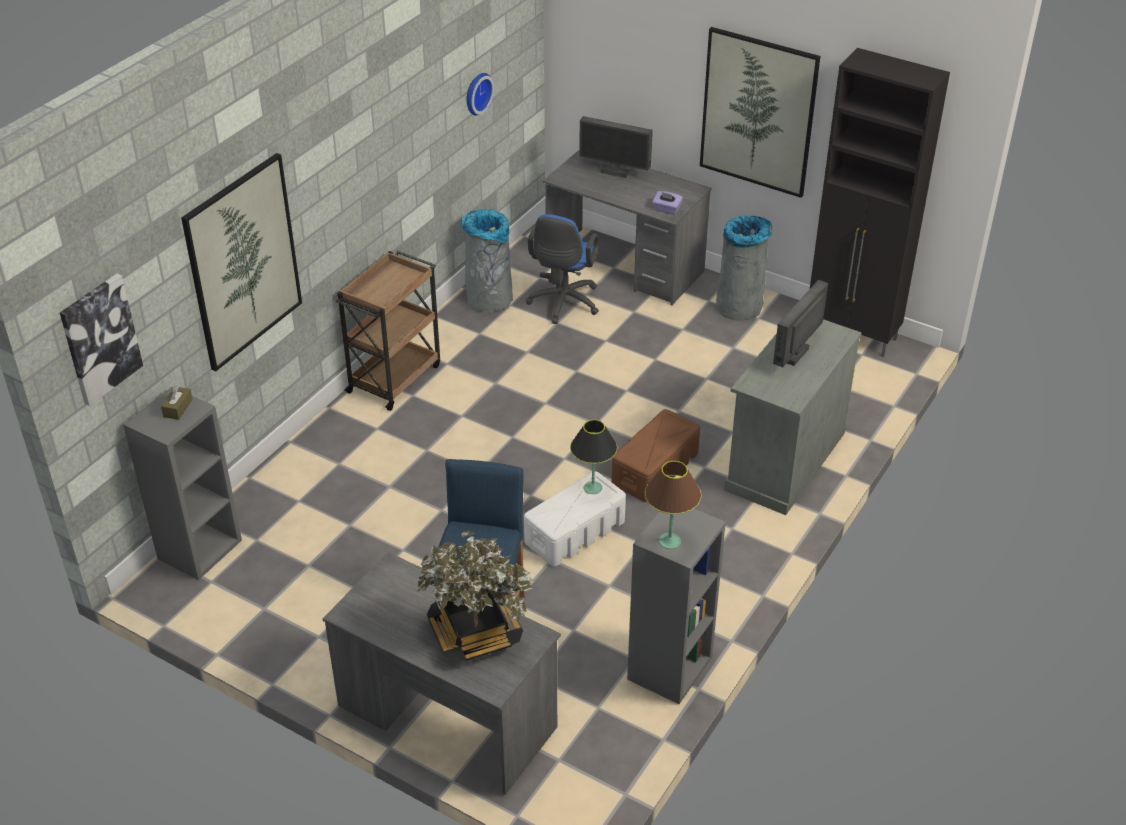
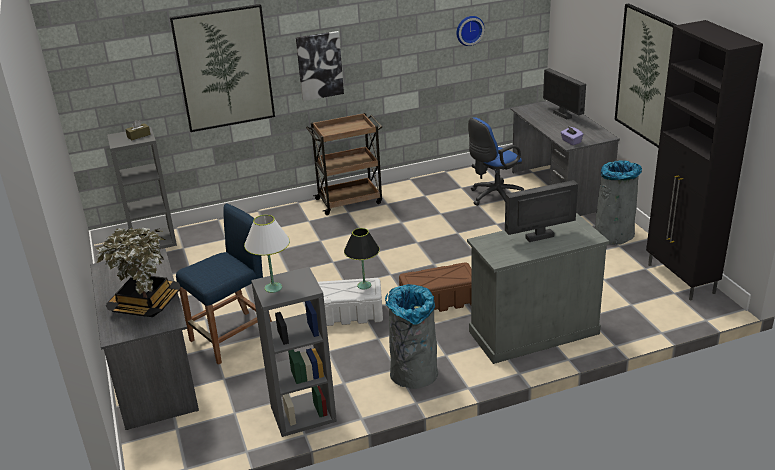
camera: 40 degrees right, 10 degrees down
(100, 338) = (94, 71): picture -> picture (319, 65)
(488, 299) = (452, 181): grey trash can -> grey trash can (413, 374)
(670, 541) = (273, 288): brown table lamp -> white table lamp

